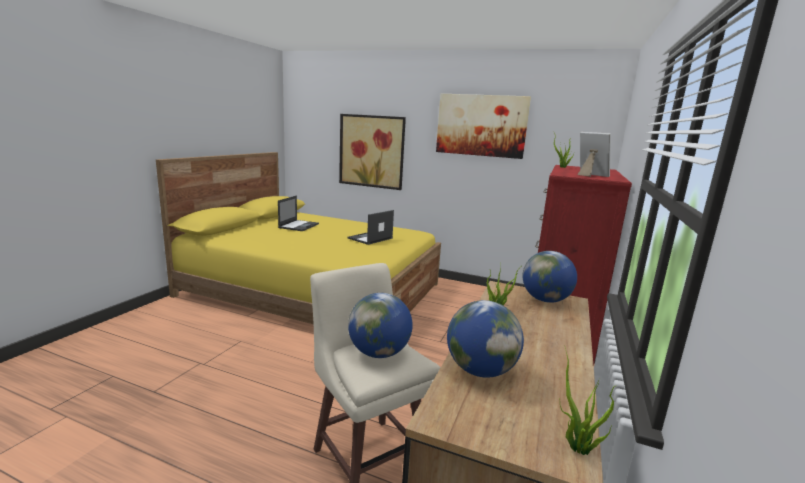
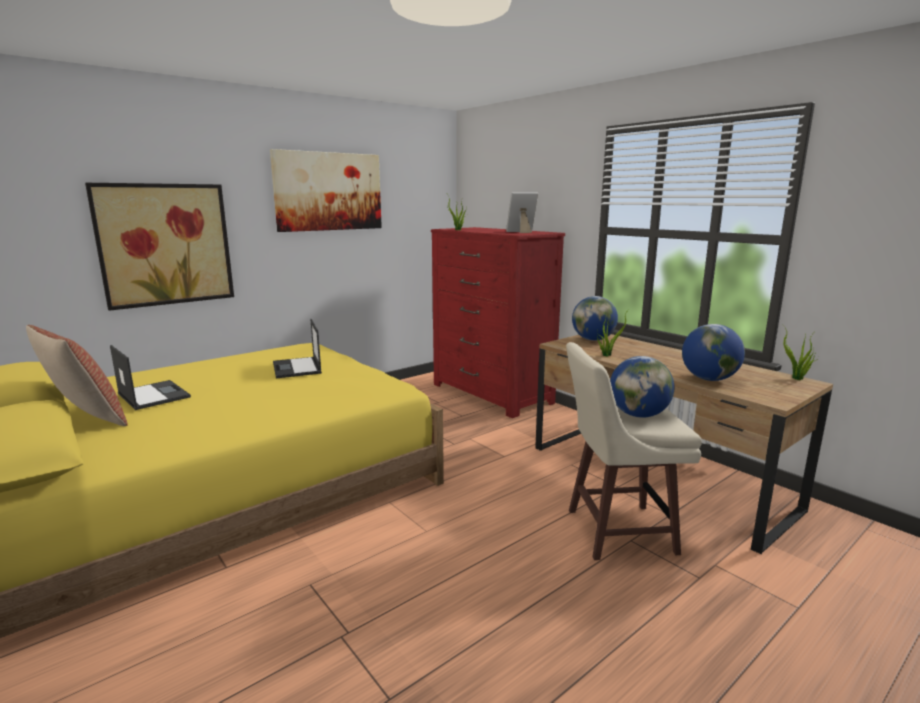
camera: 60 degrees left, 0 degrees up
(264, 225) = (86, 419): none -> pillow

